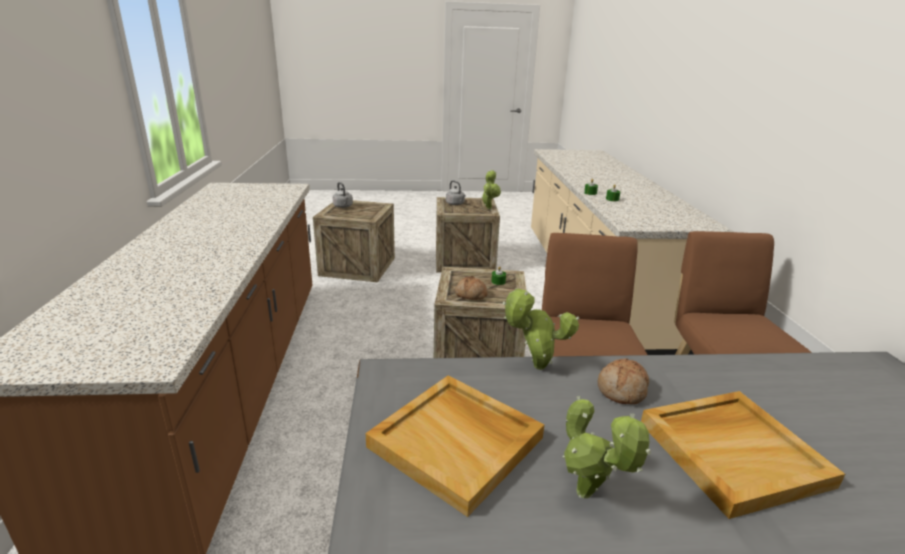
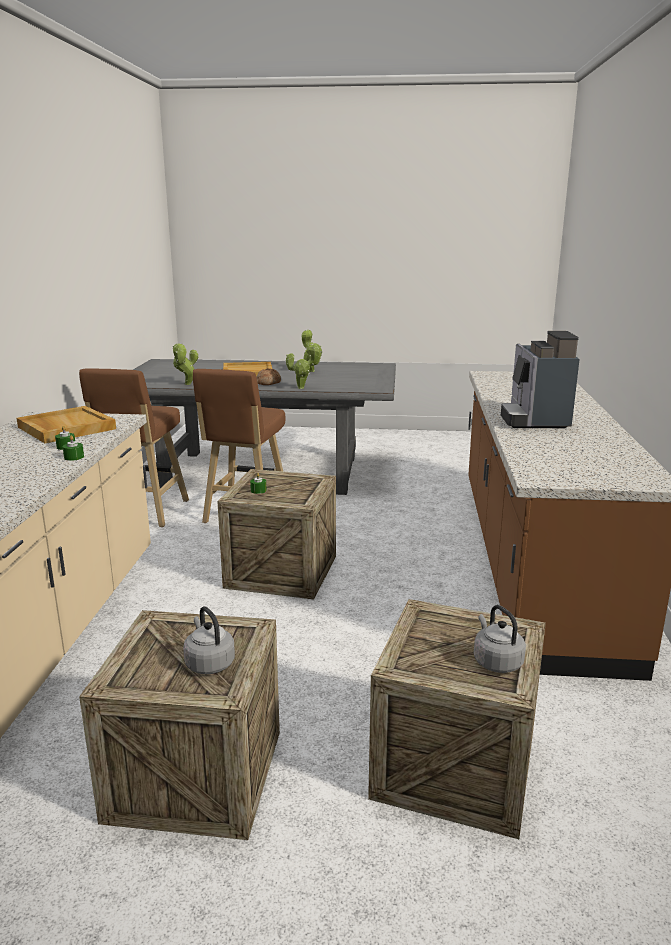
camera: 170 degrees left, 5 degrees down
(227, 233) = (534, 420): none -> coffee machine
(457, 442) = (351, 377): beige tray -> beige tray (65, 428)
(470, 295) = (296, 480): bread -> none
(489, 207) = (137, 643): potted plant -> potted plant (186, 384)

